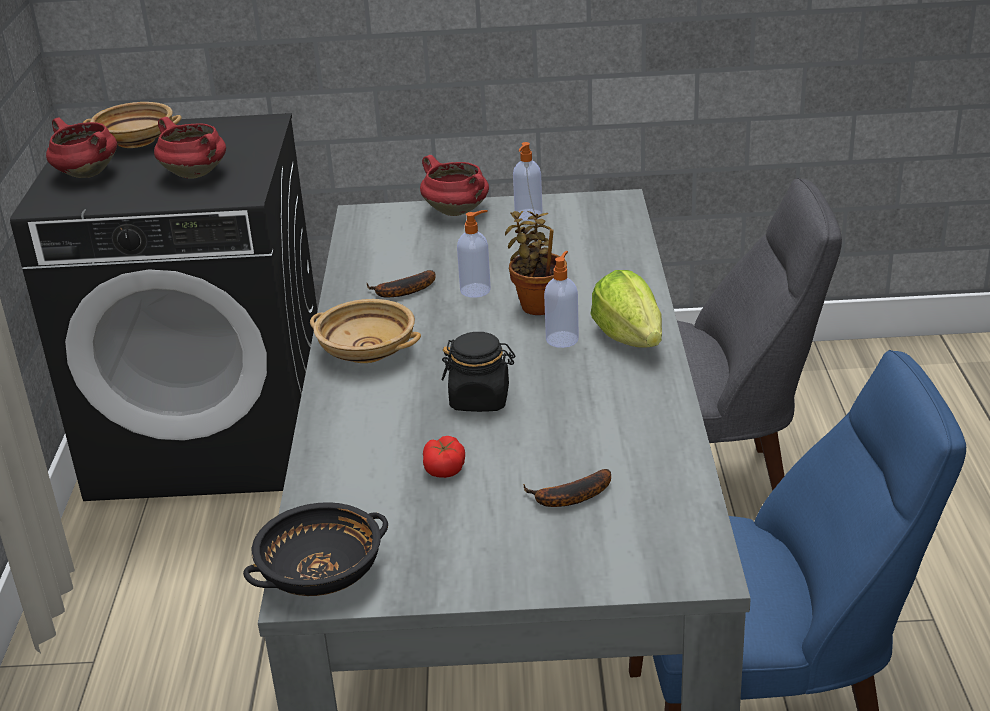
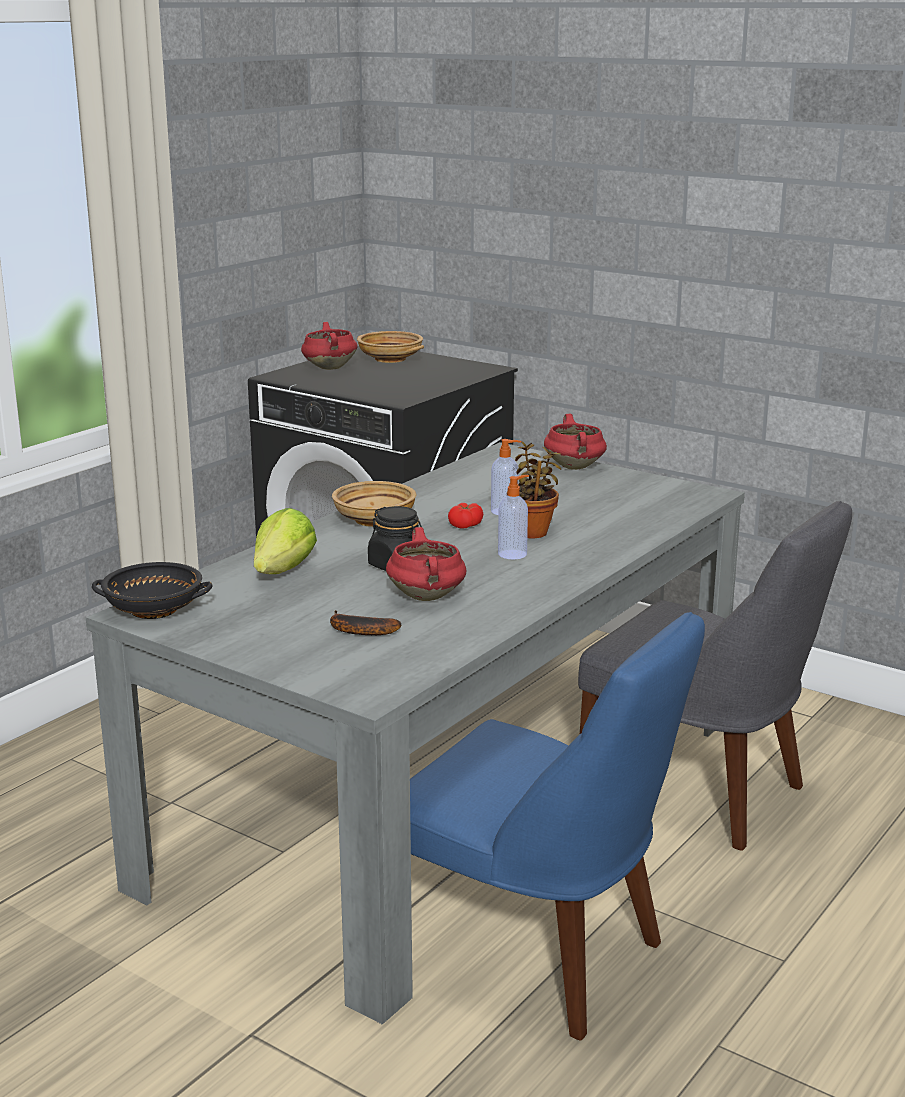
camera: 35 degrees right, 10 degrees down
(196, 174) = (392, 384): red cooking pot -> red cooking pot (427, 597)
(402, 292) = (453, 497): banana -> none
(445, 468) = (312, 589): tomato -> tomato (465, 525)
(528, 215) = (623, 483): soap dispenser -> none
(629, 338) = (562, 568): lettuce -> lettuce (283, 571)

